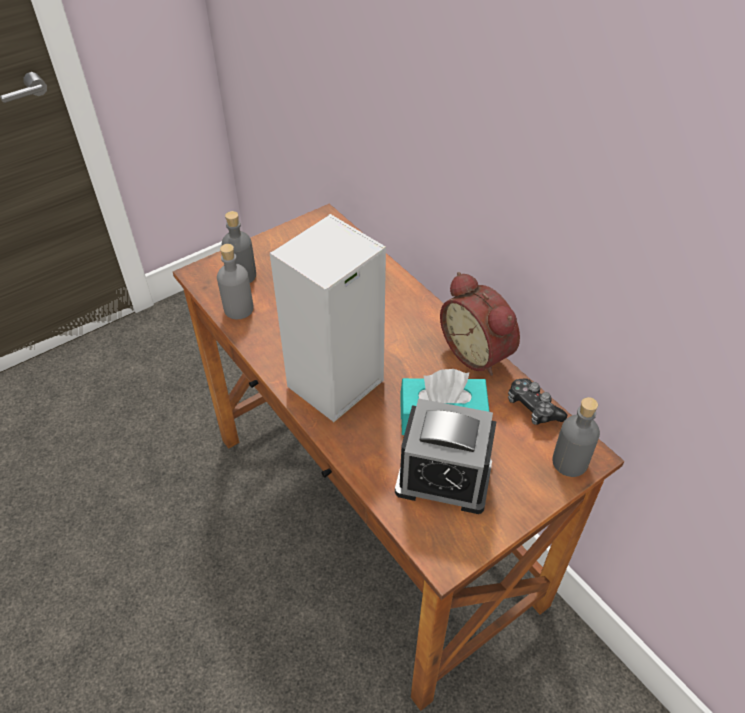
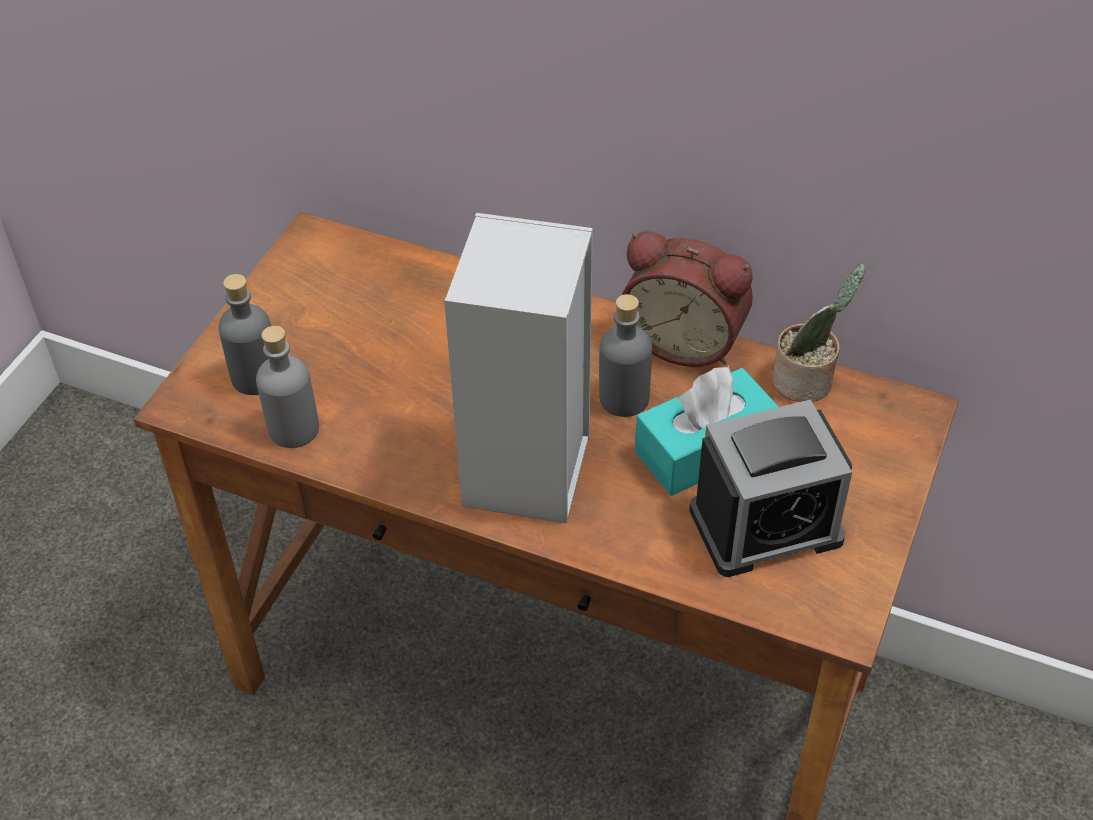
camera: 30 degrees left, 0 degrees up
(533, 407) = (807, 382): game controller -> potted plant
(569, 462) = (899, 430): grey bottle -> grey bottle (624, 398)

